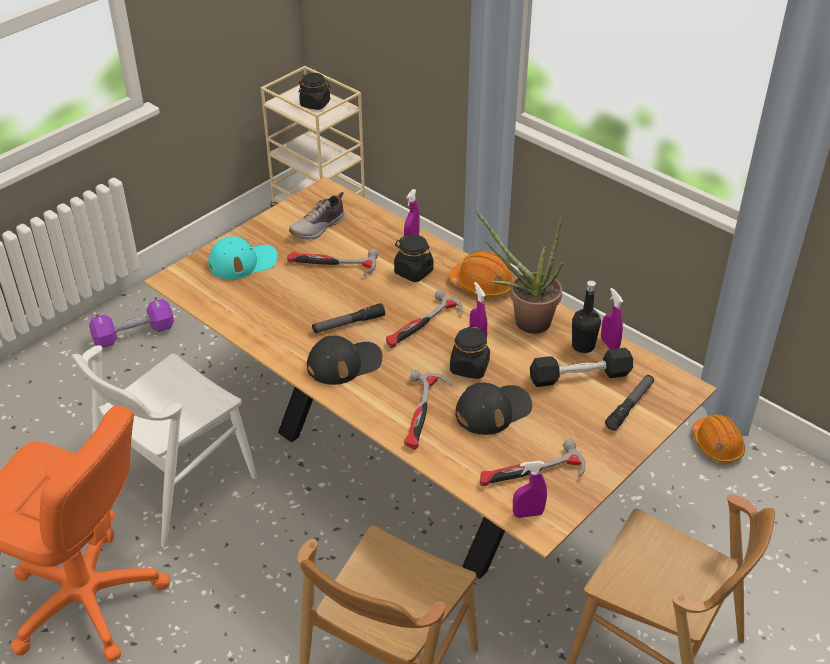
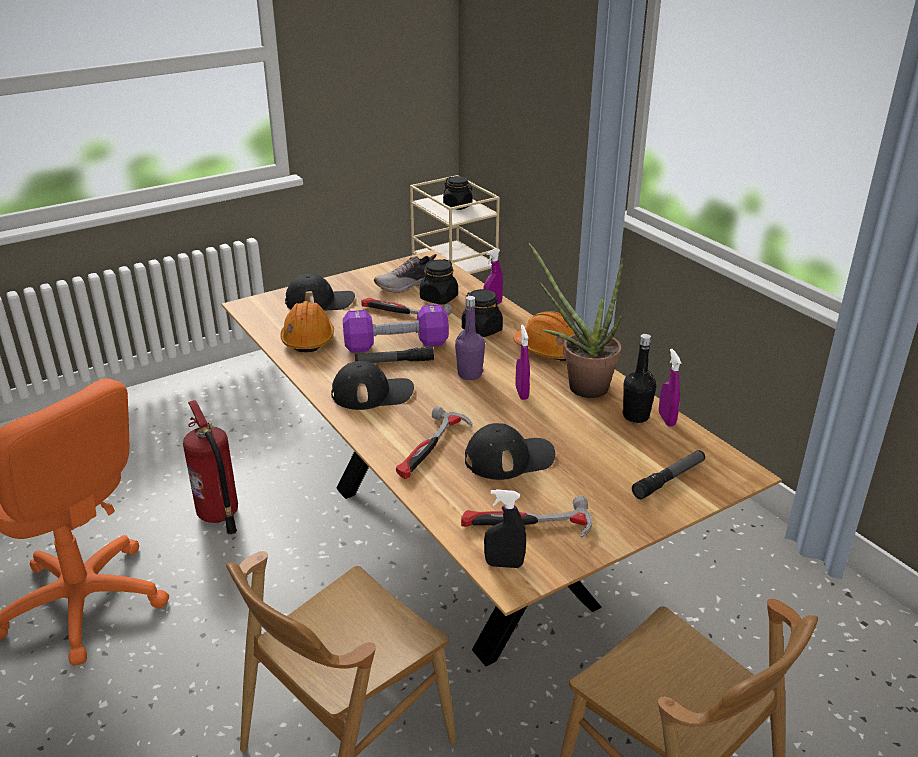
camera: 15 degrees right, 10 degrees down
(134, 334) = (245, 386): purple dumbbell -> purple dumbbell (396, 345)
(175, 484) = (218, 515): white chair -> fire extinguisher
(243, 262) = (320, 301): turquoise cap -> black cap
(423, 326) = (469, 374): hammer -> purple bottle
(469, 367) = (501, 416): black jar -> black jar (439, 298)
(528, 514) = (504, 564): purple spray bottle -> black spray bottle
(580, 376) = (621, 443): black dumbbell -> none
(716, 445) = (802, 583): orange hard hat -> orange hard hat (308, 339)

